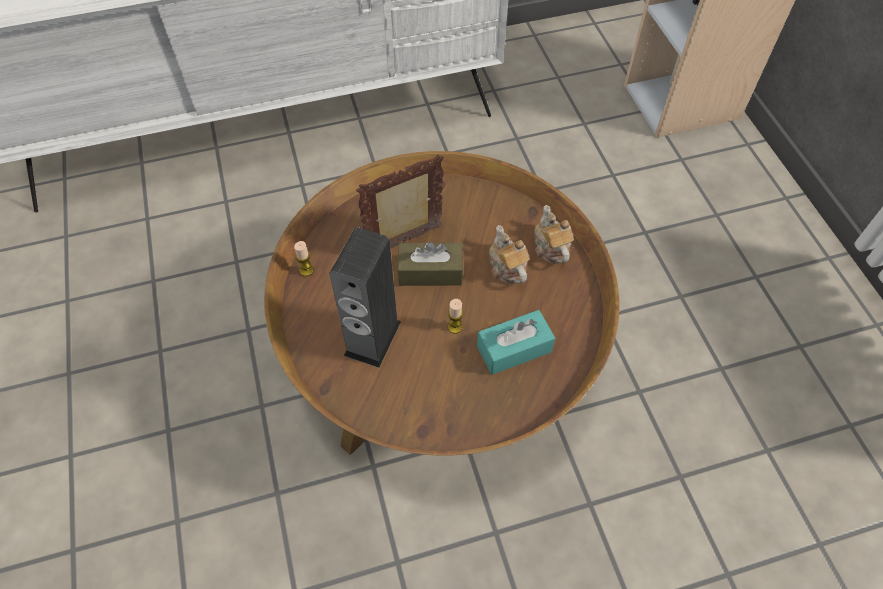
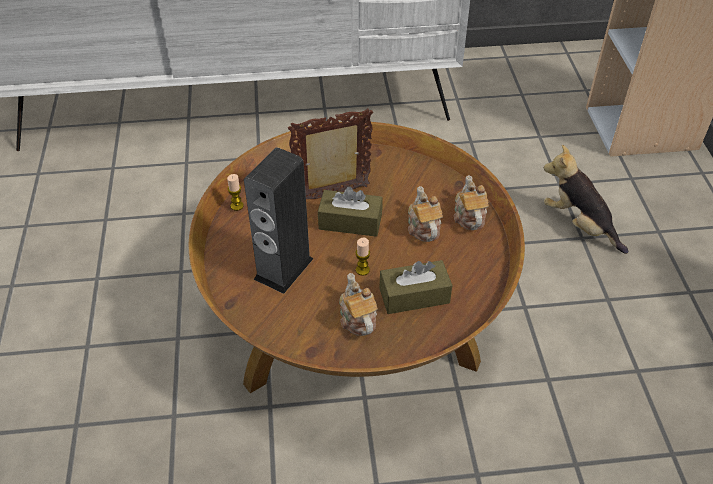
camera: 10 degrees right, 10 degrees down
(461, 384) = (357, 318): none -> teapot
(514, 349) = (414, 296): turquoise tissue box -> brown tissue box
(640, 218) = (579, 225): none -> plush toy

